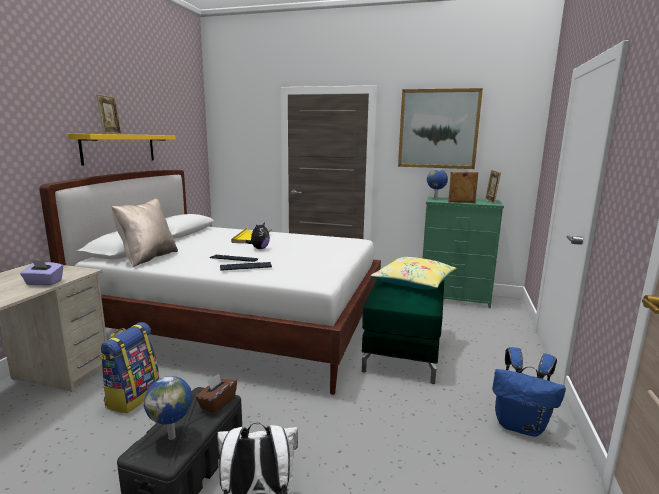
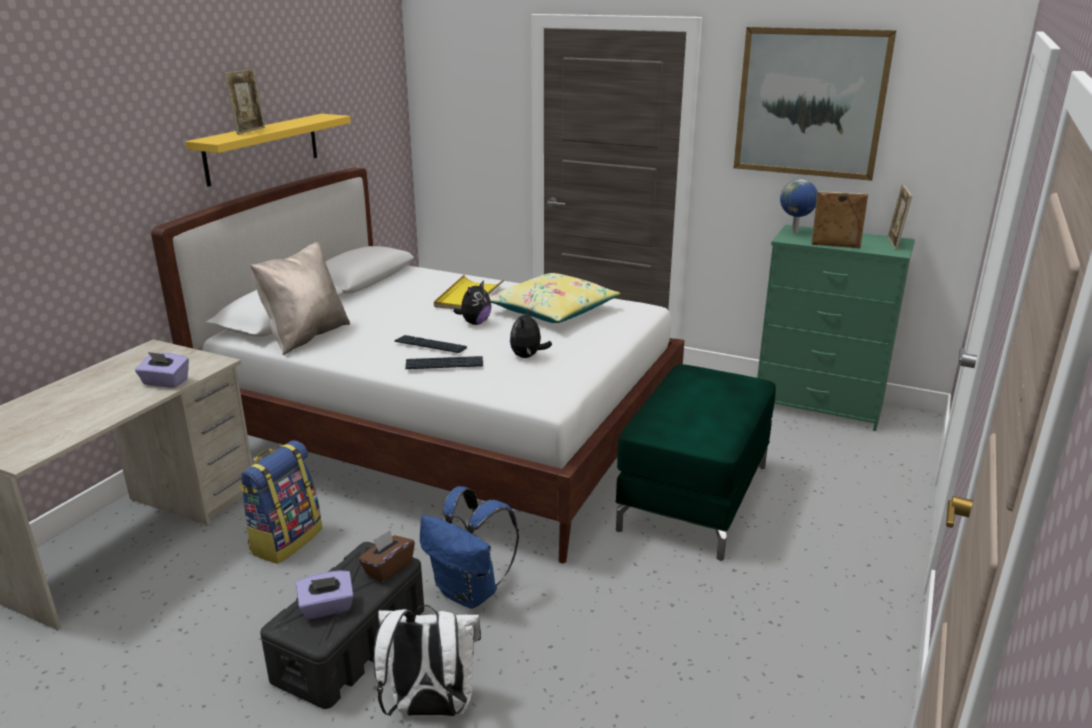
camera: 10 degrees right, 10 degrees up
(172, 436) = (327, 608): globe -> purple tissue box
(298, 262) = (528, 356): none -> plush toy
(414, 282) = (715, 395): yellow pillow -> yellow pillow (553, 311)
(520, 425) = (829, 638): blue backpack -> blue backpack (470, 592)

